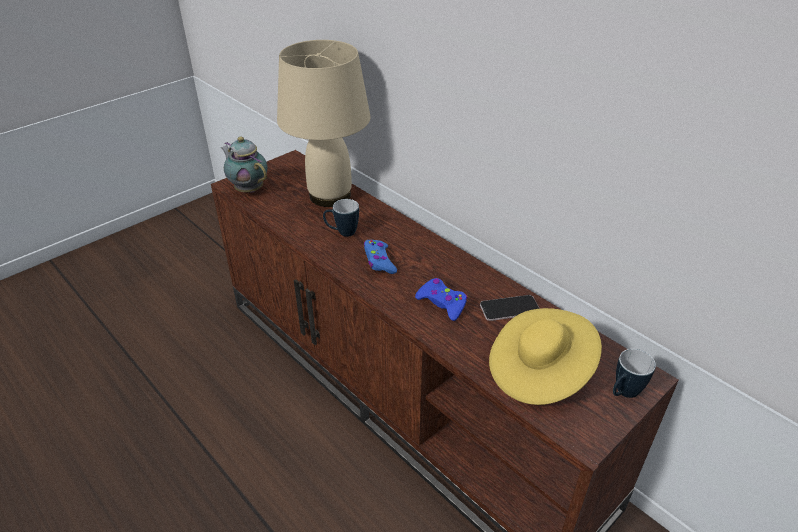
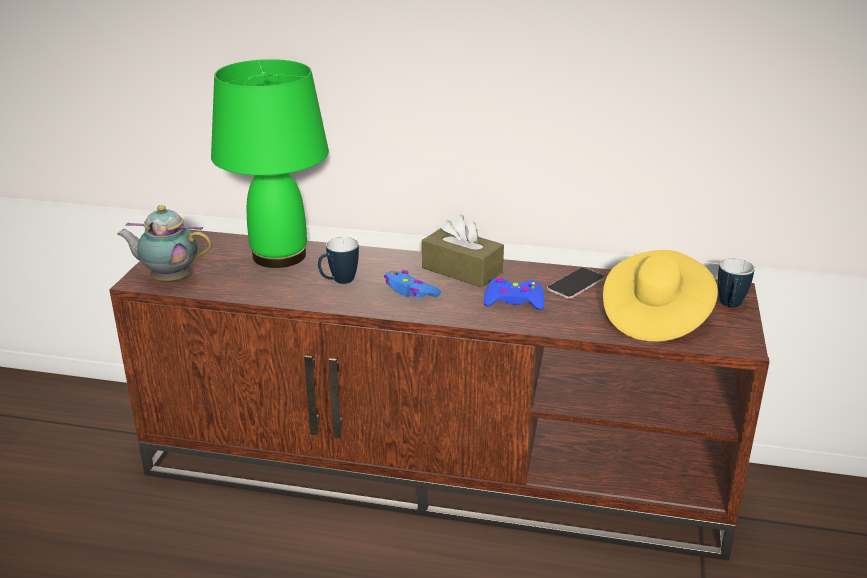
camera: 35 degrees left, 10 degrees down
(331, 196) = (280, 256): beige table lamp -> green table lamp
(436, 258) = (462, 270): none -> brown tissue box

